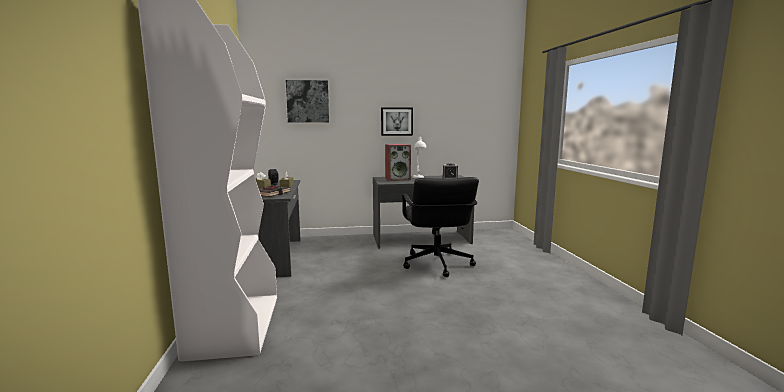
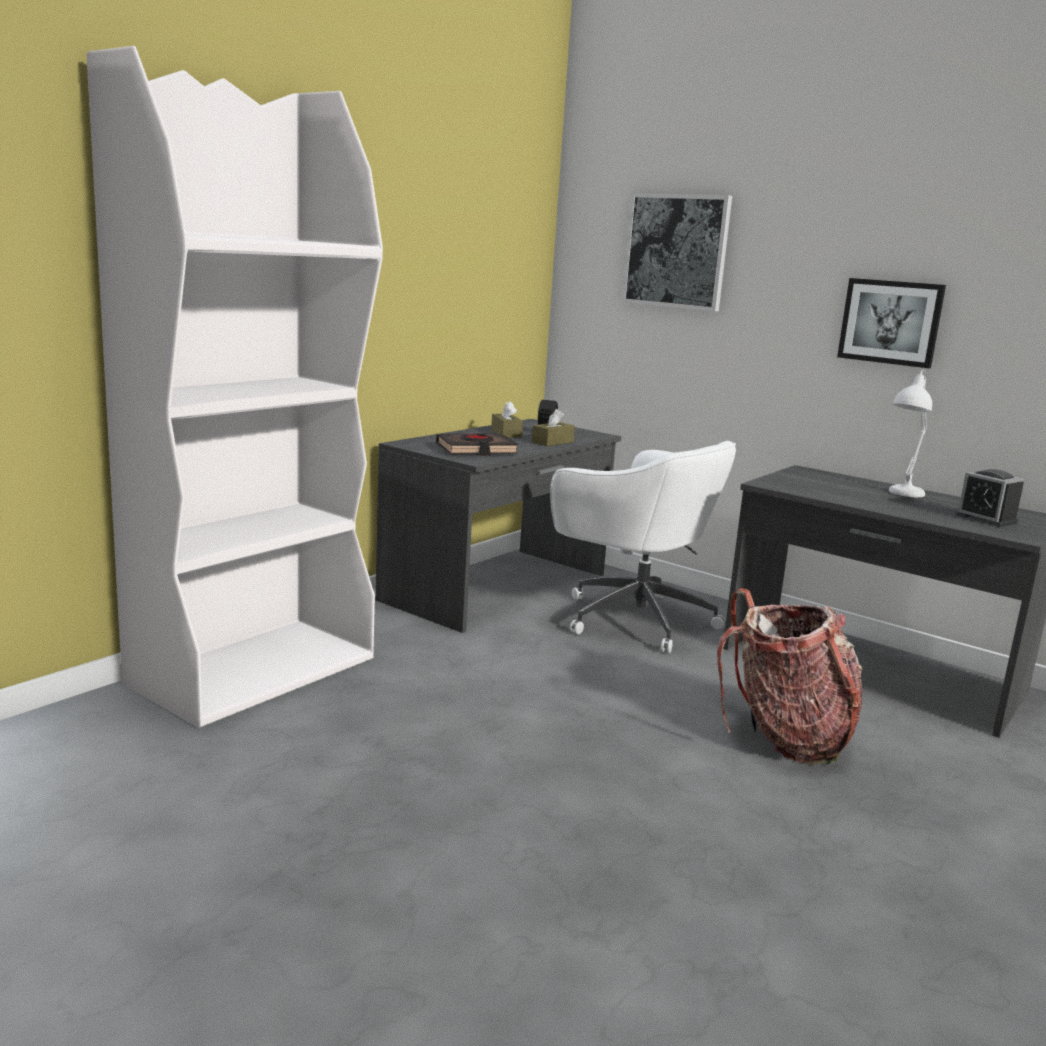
camera: 45 degrees right, 5 degrees up
(337, 250) = (633, 618): none -> white office chair
(398, 179) = (835, 484): speaker -> none
(436, 264) = (785, 738): black office chair -> backpack

